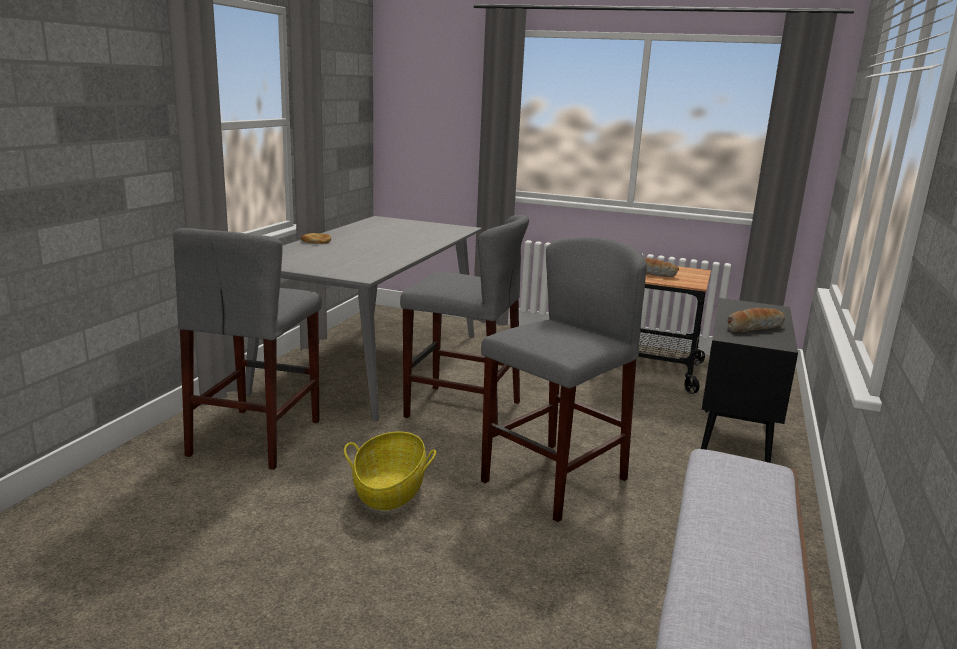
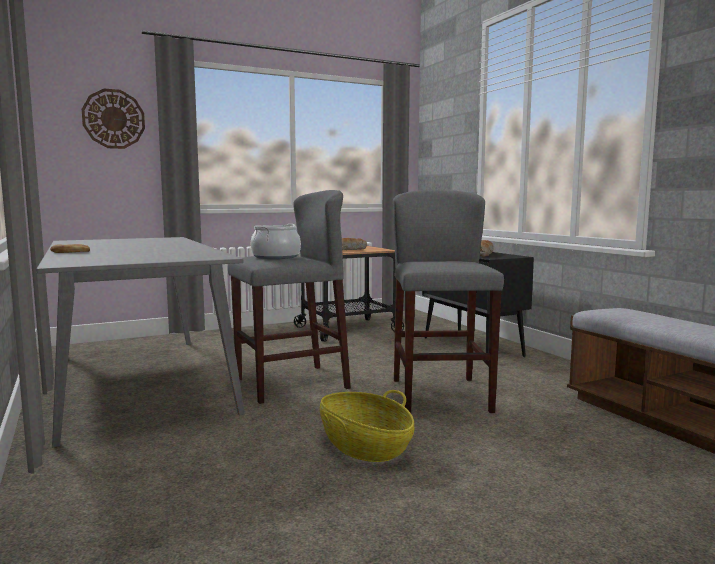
camera: 45 degrees left, 10 degrees down
(257, 437) = (156, 469): grey stool -> none
(448, 98) = (113, 119): none -> wall clock
(454, 281) = (276, 257): none -> cooking pot

